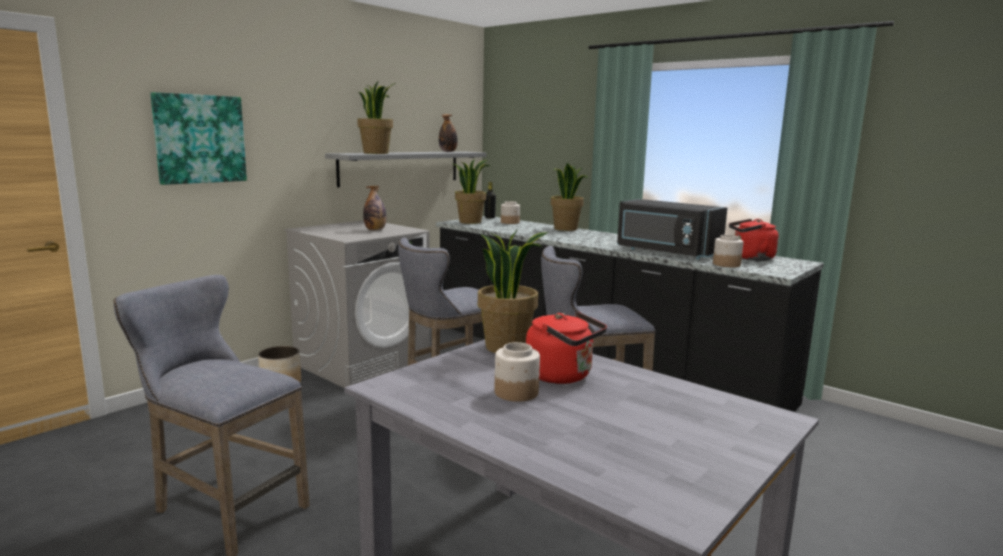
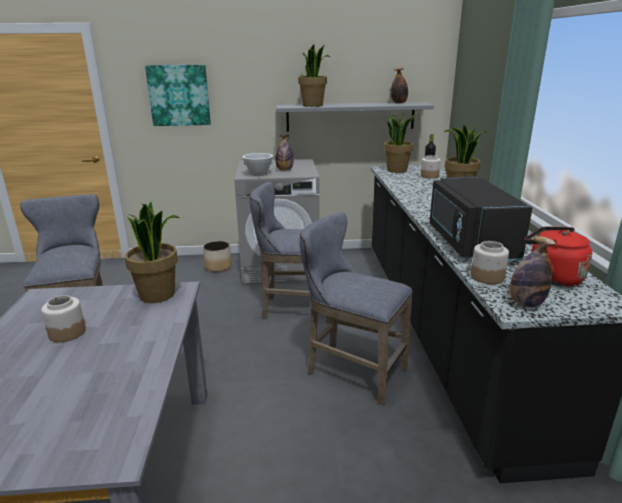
camera: 45 degrees right, 10 degrees up
(358, 235) = (258, 174): none -> white bowl
(562, 376) = (118, 334): red kettle -> none
(776, 270) = (525, 304): none -> bottle

